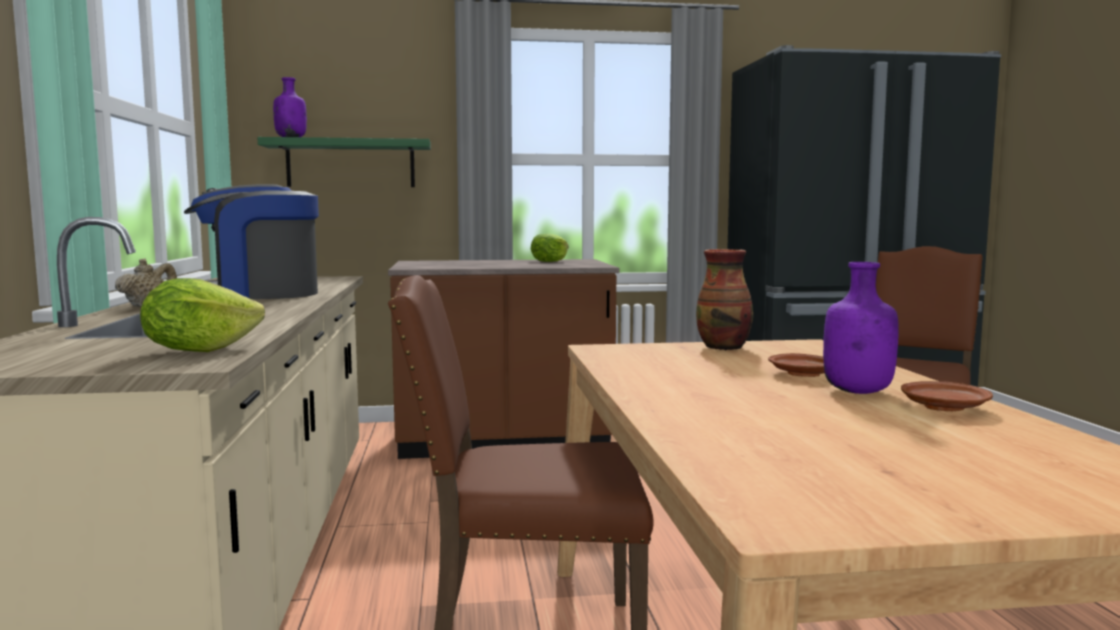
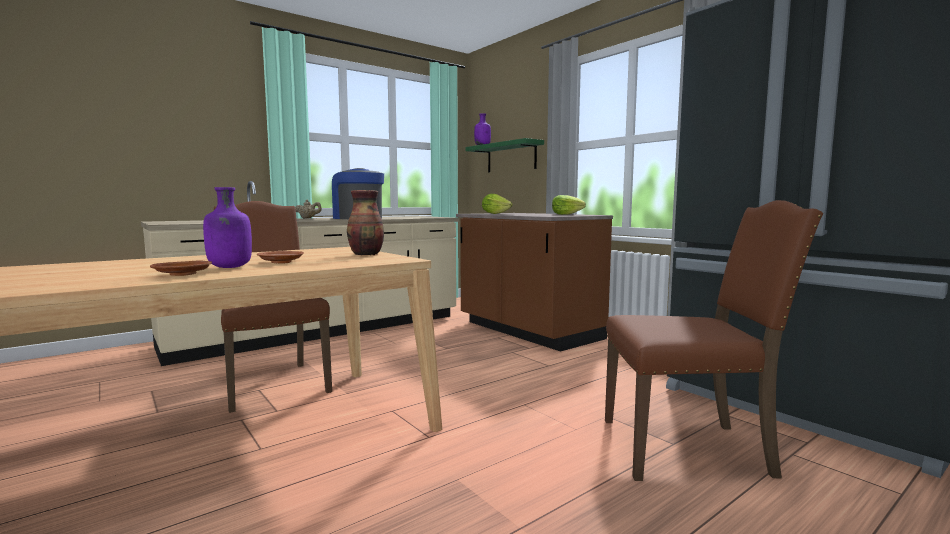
camera: 60 degrees right, 0 degrees up
(199, 350) = (193, 222): lettuce -> lettuce (495, 213)

